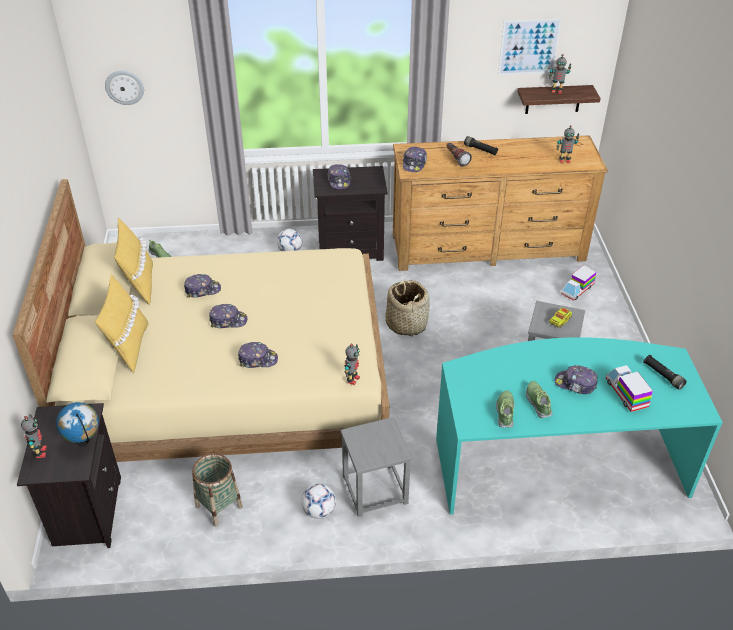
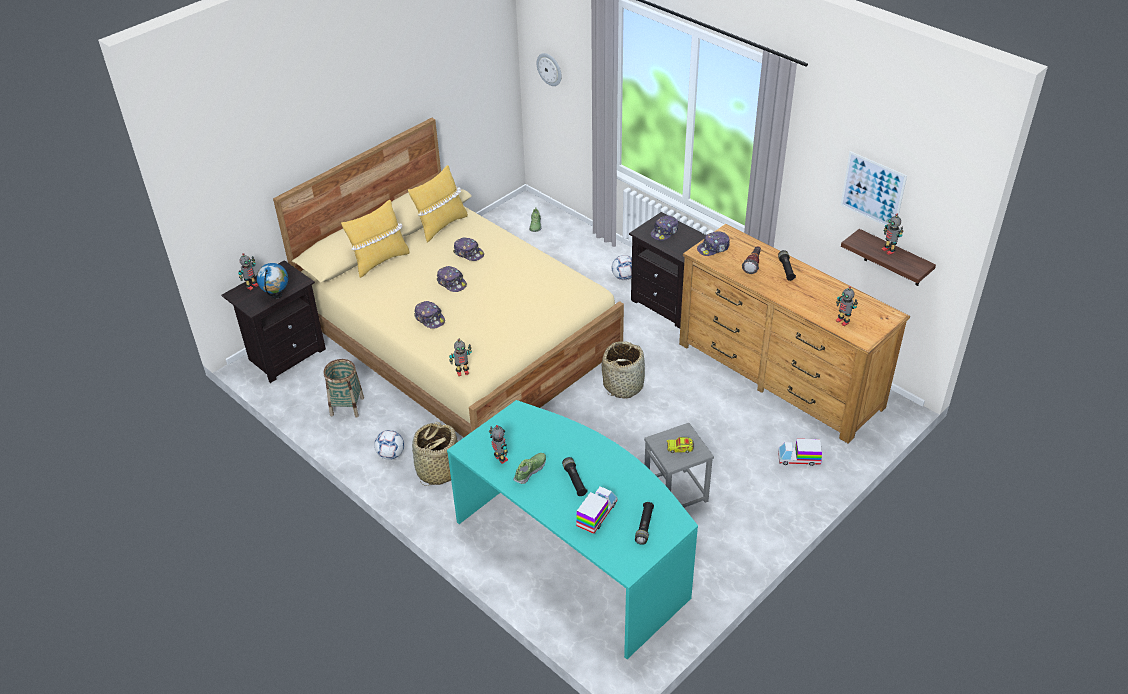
camera: 50 degrees right, 0 degrees up
(375, 490) = (437, 470): grey stool -> basket
(505, 412) = (500, 459): shoe -> toy robot
(575, 384) = (574, 480): cap -> black flashlight

